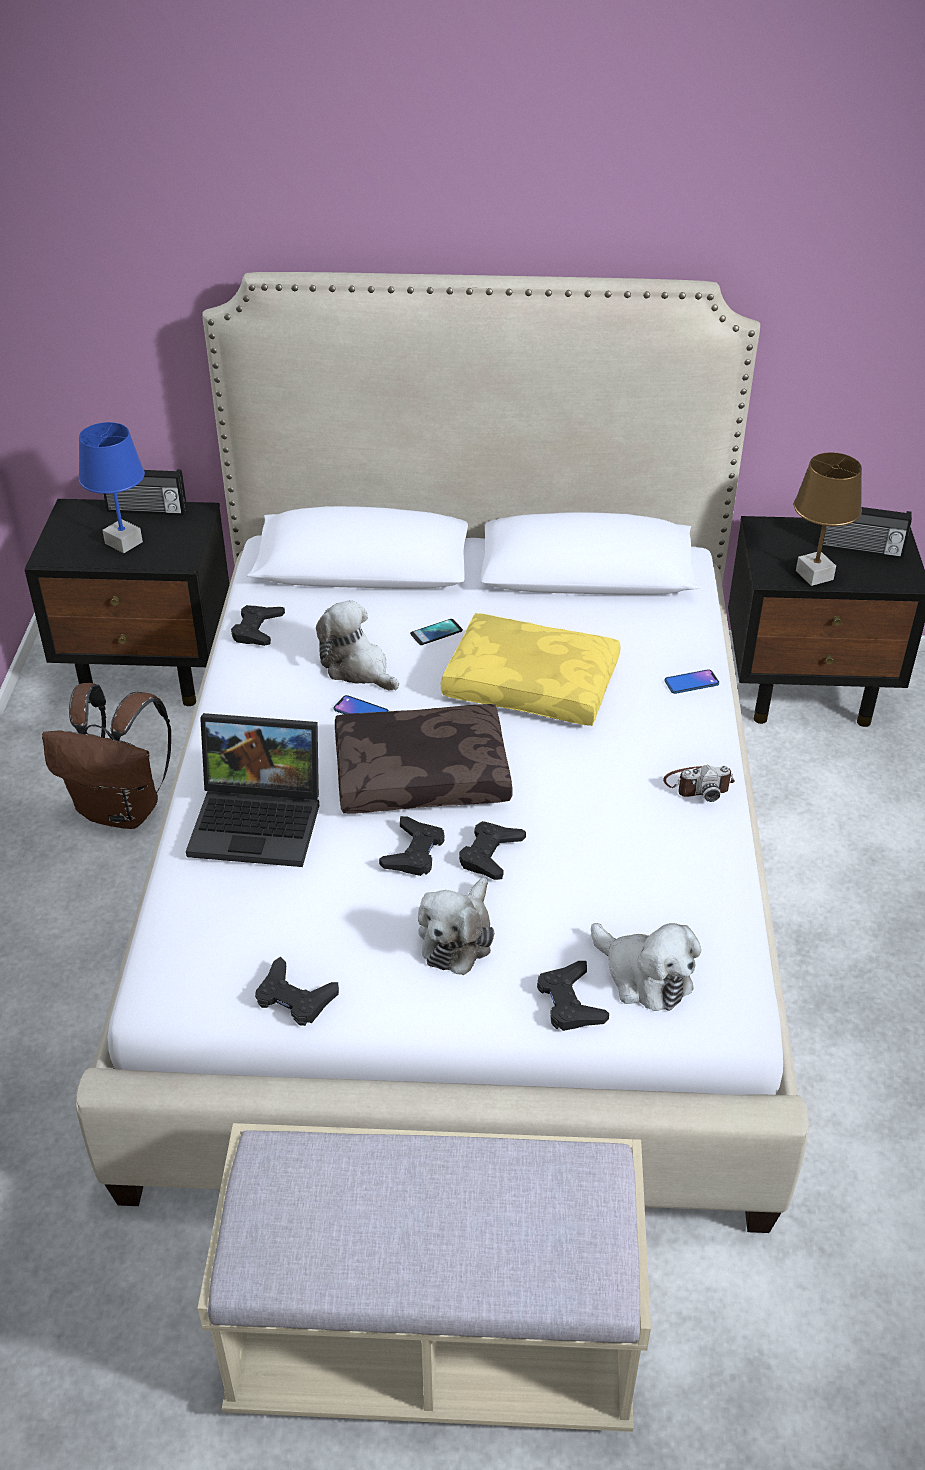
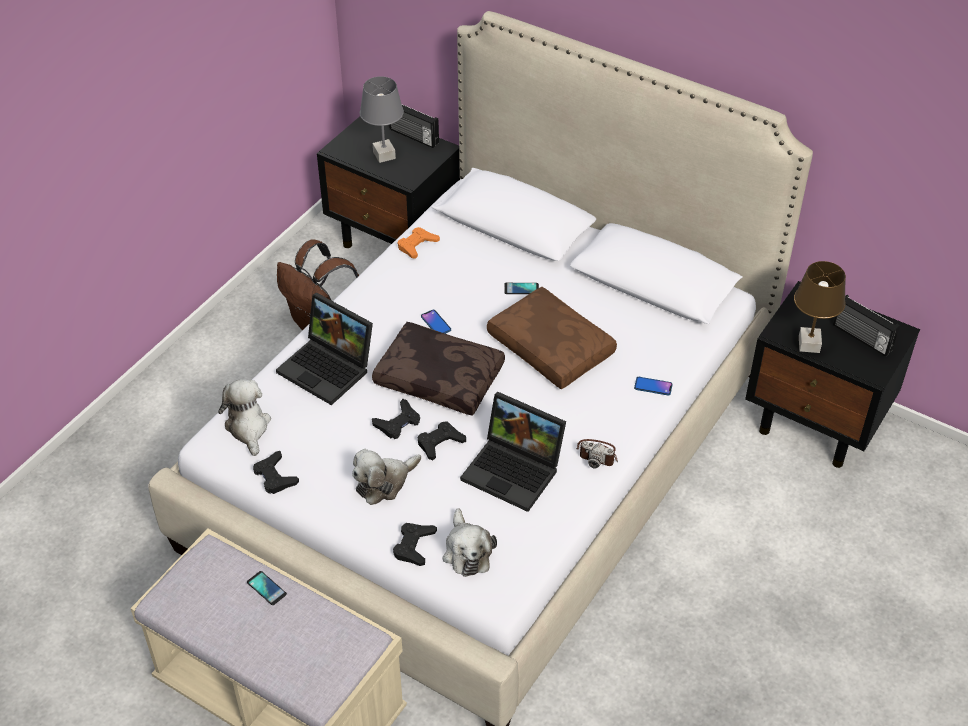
camera: 30 degrees right, 5 degrees up
(123, 543) = (383, 155): blue table lamp -> grey table lamp
(257, 630) = (417, 245): black game controller -> orange game controller
(358, 668) = (456, 294): plush toy -> plush toy (248, 427)
(401, 1165) = (266, 588): none -> phone
(533, 684) = (552, 347): yellow pillow -> brown pillow
(616, 847) = (515, 470): none -> laptop

